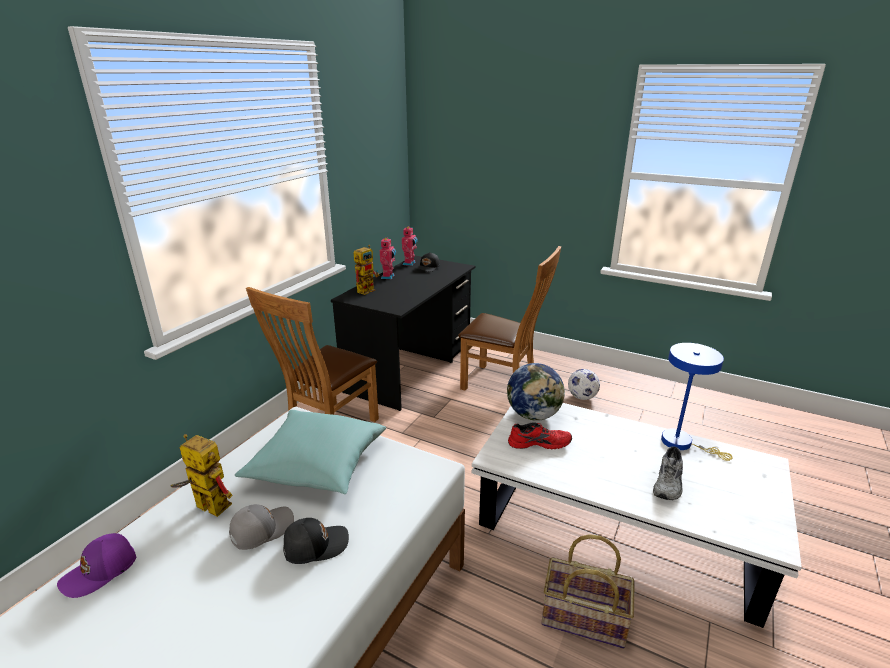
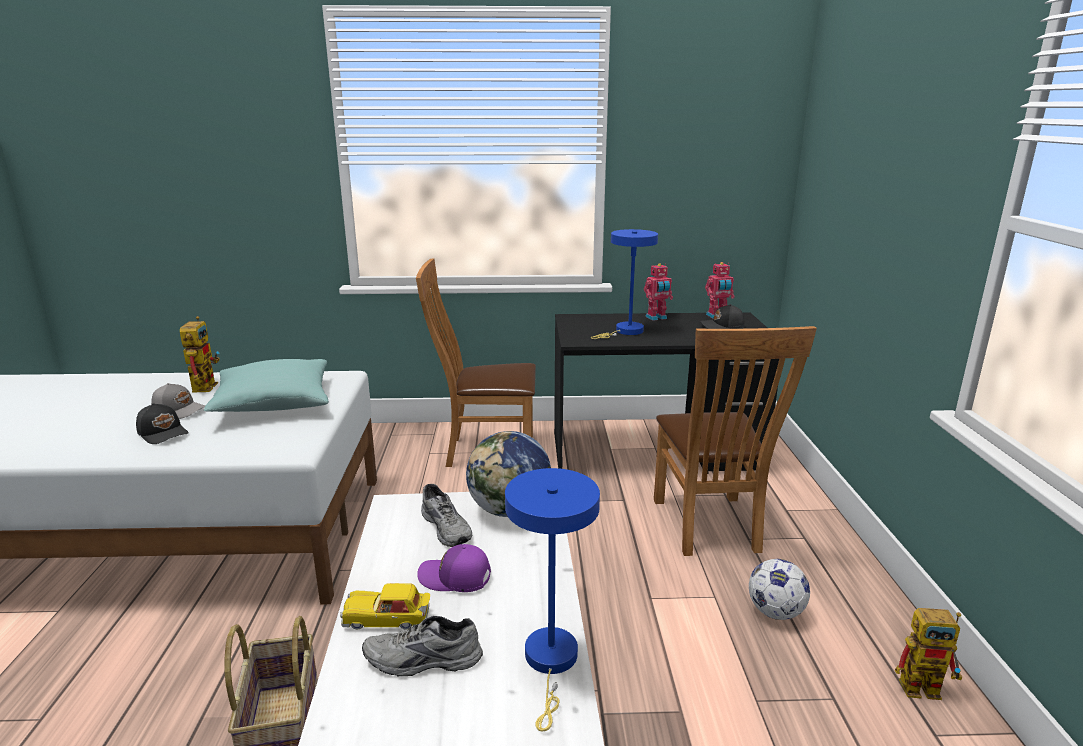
camera: 60 degrees right, 5 degrees down
(101, 571) = (128, 381): purple cap -> purple cap (455, 578)
(367, 289) = (605, 319): toy robot -> toy robot (927, 687)
(401, 291) = (625, 332): none -> blue table lamp
(539, 442) = (448, 527): red shoe -> grey shoe
(626, 487) = (388, 618): none -> toy car

